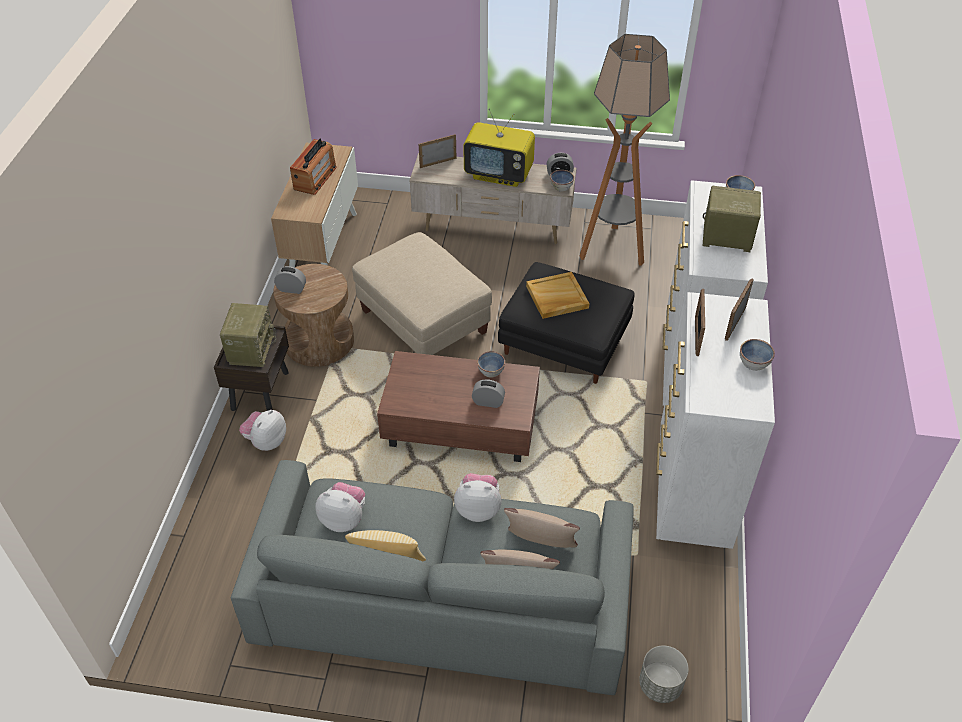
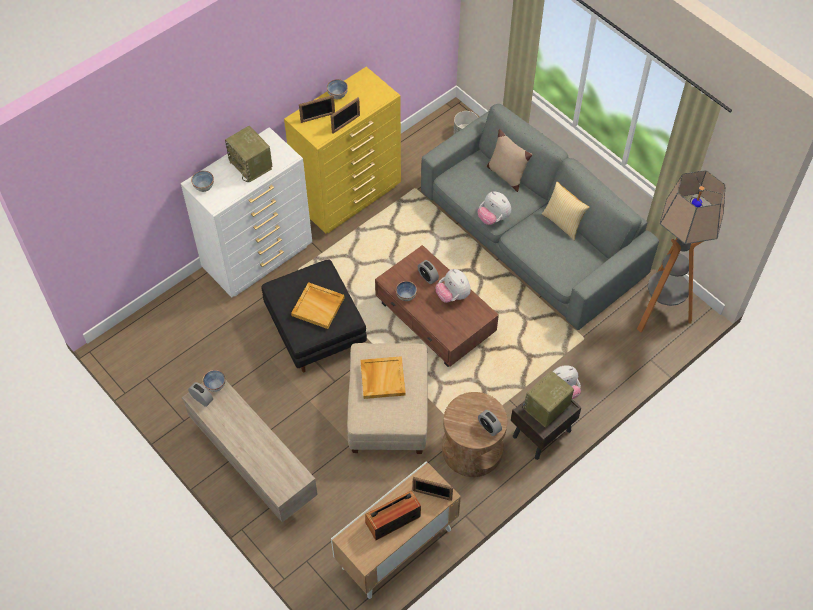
camera: 140 degrees left, 10 degrees up
(344, 519) = (568, 258): plush toy -> plush toy (453, 295)
(430, 273) = (382, 378): none -> beige tray
(438, 162) = (274, 482): picture frame -> picture frame (432, 495)
(499, 174) = (243, 432): television -> none
(541, 547) = (481, 179): beige pillow -> none
(612, 249) = (196, 380): floor lamp -> floor lamp (660, 313)
(691, 489) = (349, 198): white dresser -> yellow dresser

